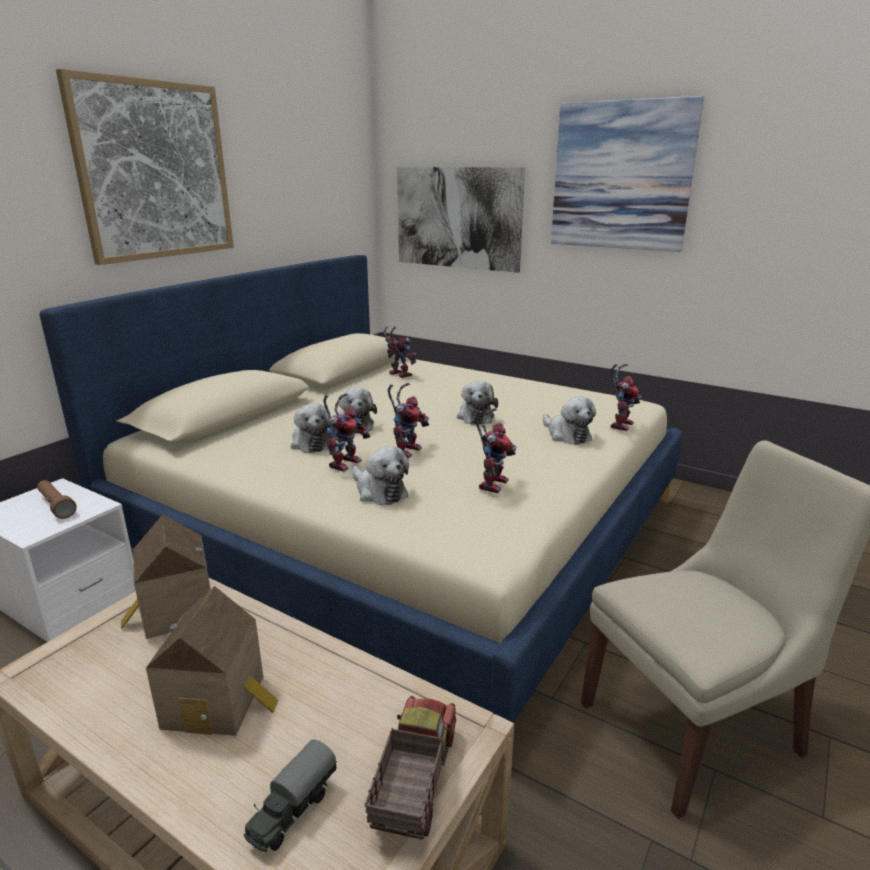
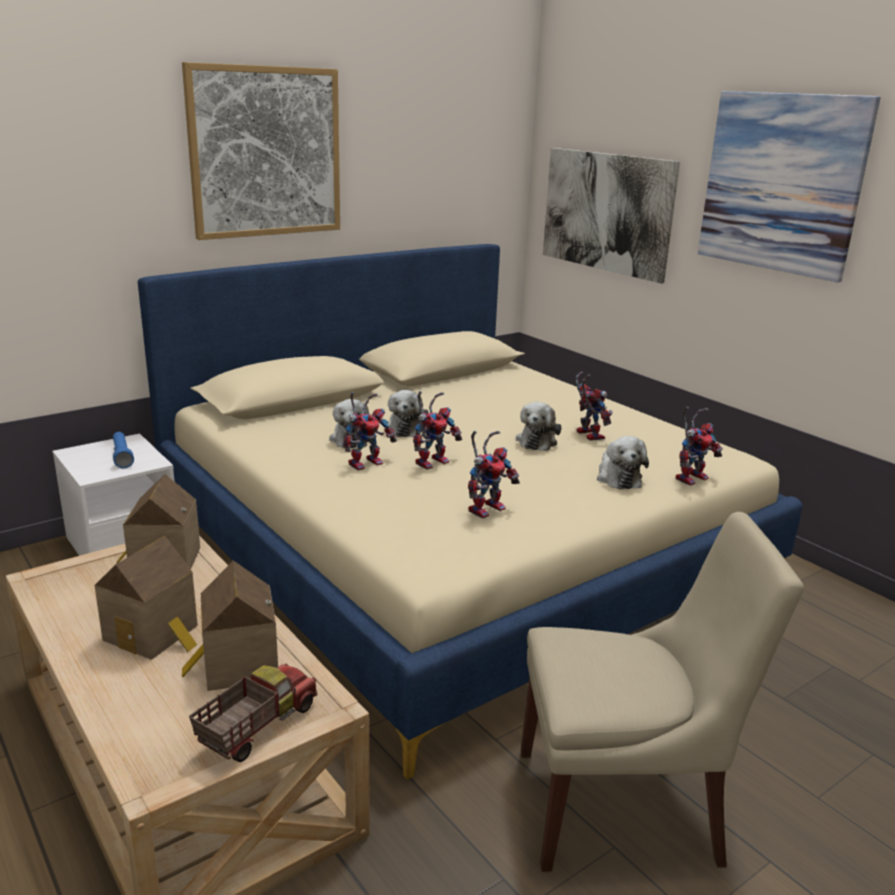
camera: 20 degrees right, 0 degrees up
(56, 506) = (122, 456): brown flashlight -> blue flashlight
(292, 811) = (157, 717): toy truck -> none
(340, 712) = (236, 666): none -> toy house
(379, 491) = (376, 495): plush toy -> none
(397, 374) = (493, 383): toy robot -> toy robot (586, 434)

